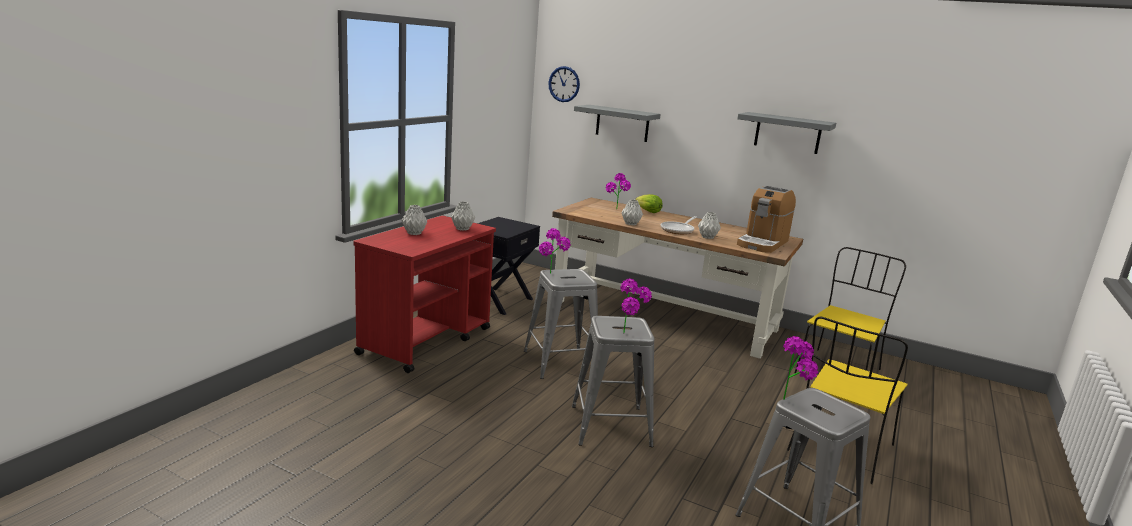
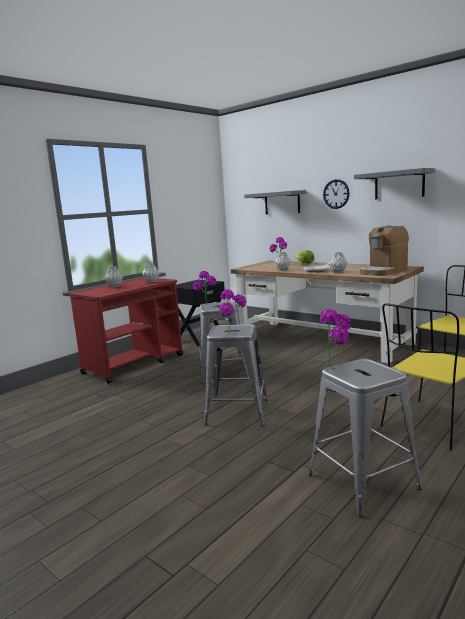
camera: 15 degrees right, 5 degrees down
(564, 84) = (241, 183): wall clock -> wall clock (336, 194)

